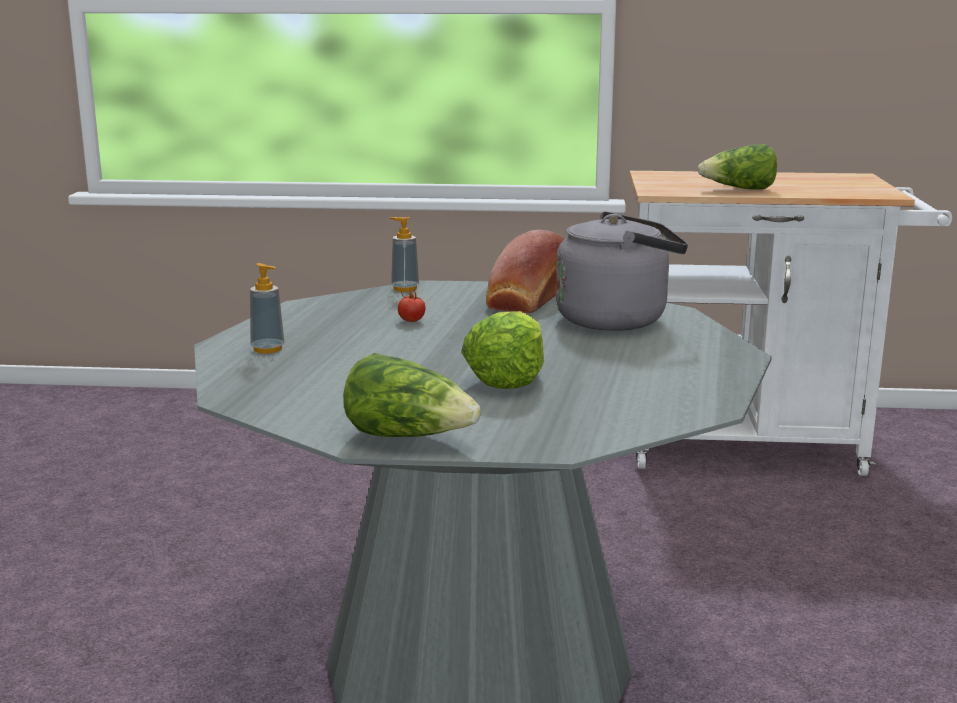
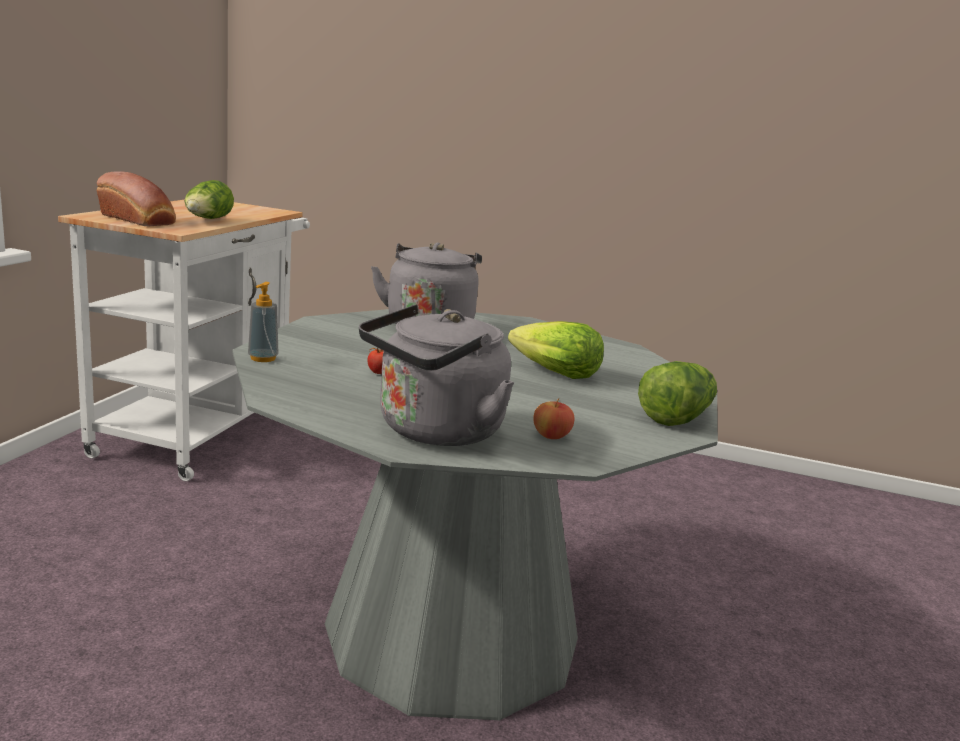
camera: 80 degrees left, 0 degrees up
(268, 349) = (434, 432): soap dispenser -> grey kettle
(290, 385) = (551, 436): none -> apple
(526, 299) = (348, 334): bread -> bread (139, 220)

